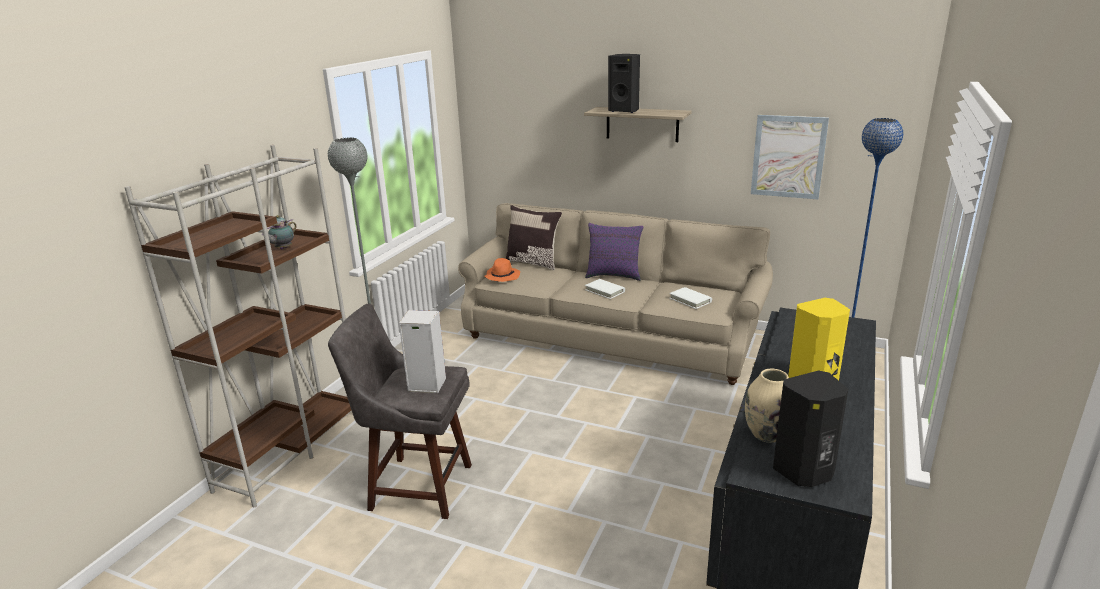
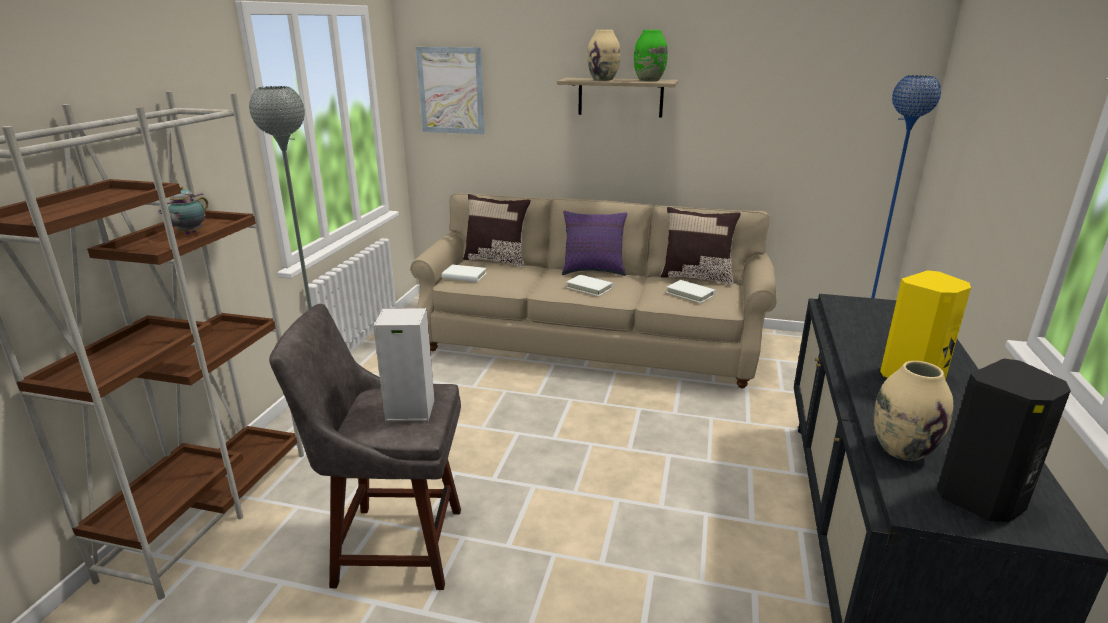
camera: 10 degrees left, 0 degrees up
(502, 276) = (464, 276): orange hat -> white book
(624, 111) = (603, 79): black speaker -> beige vase
(663, 112) = (648, 80): none -> green vase
(702, 285) = (697, 278): none -> pillow
(788, 156) = (787, 131): picture -> picture (451, 90)

